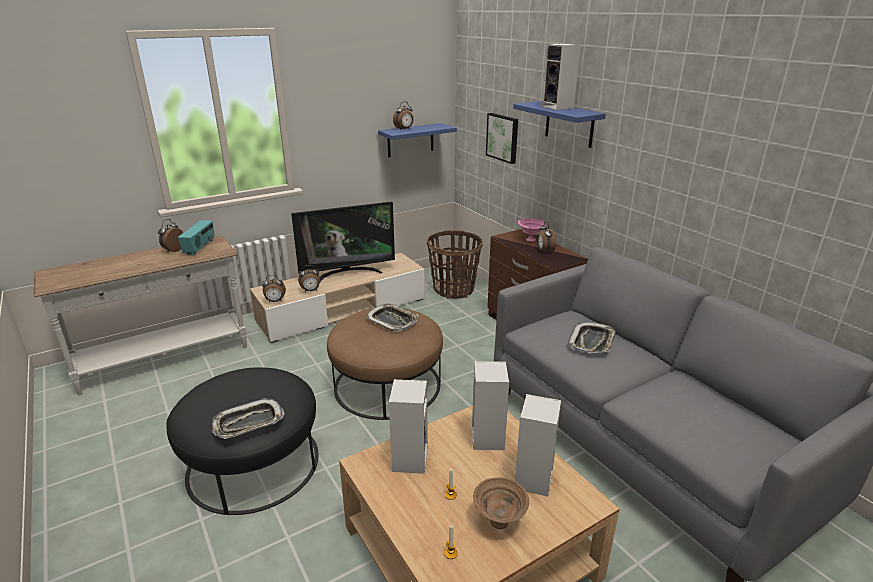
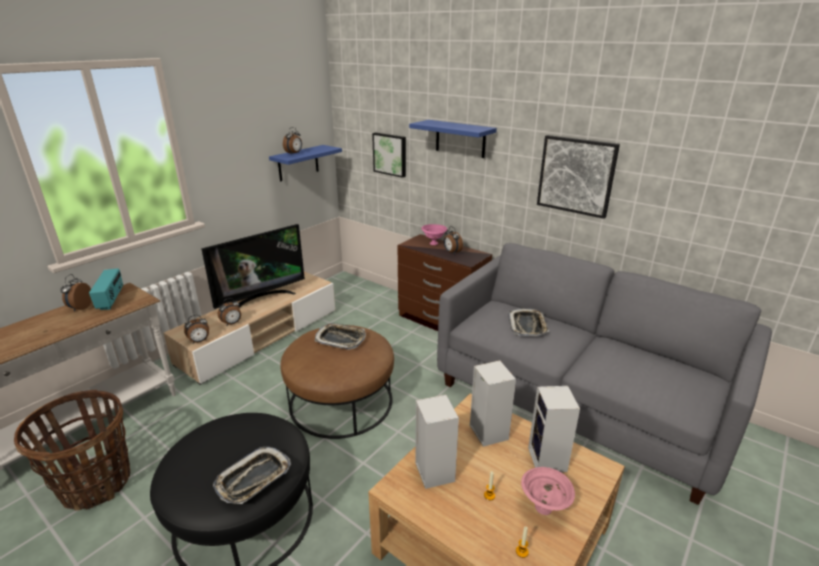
camera: 20 degrees left, 0 degrees up
(454, 290) = (357, 298): basket -> basket (96, 483)
(500, 523) = (544, 509): brown bowl -> pink bowl
(558, 107) = (452, 124): speaker -> none
(684, 175) = (576, 175): none -> picture

